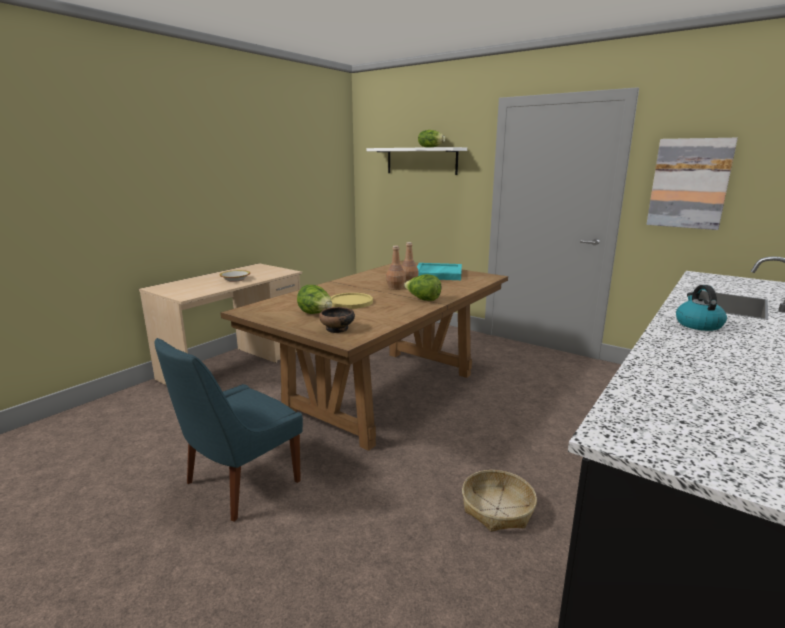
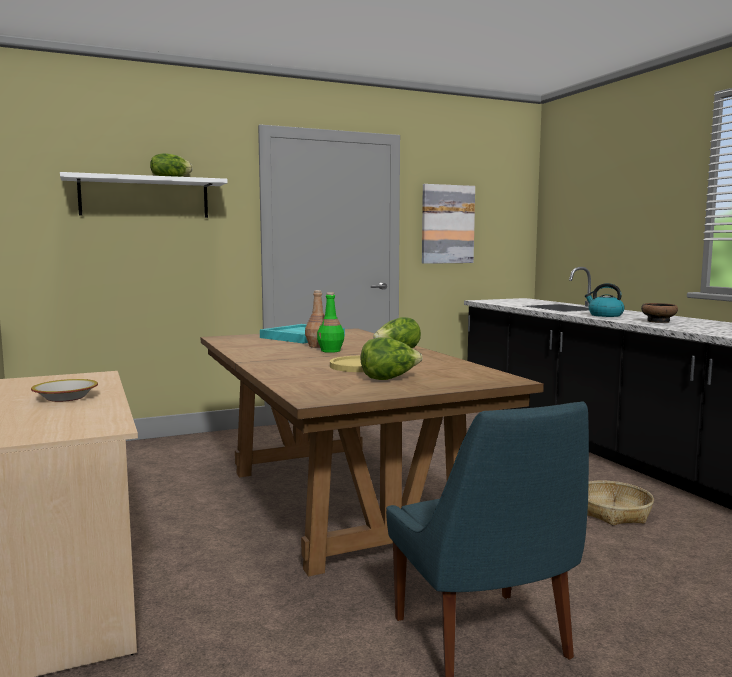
camera: 60 degrees left, 10 degrees down
(337, 329) = (464, 378): bowl -> bowl (658, 321)
(395, 288) = (331, 351): brown bottle -> green bottle

